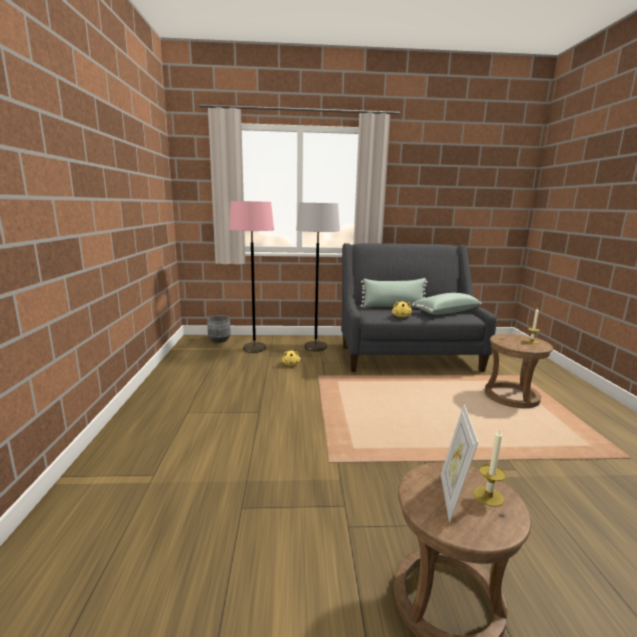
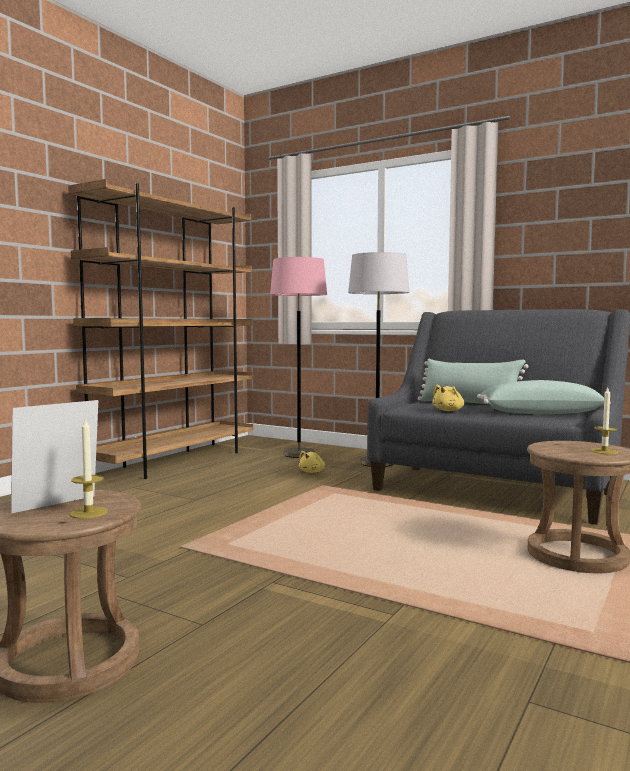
camera: 35 degrees right, 10 degrees down
(174, 375) = (176, 461): none -> brown bookcase
(219, 340) = (275, 443): grey planter -> none

